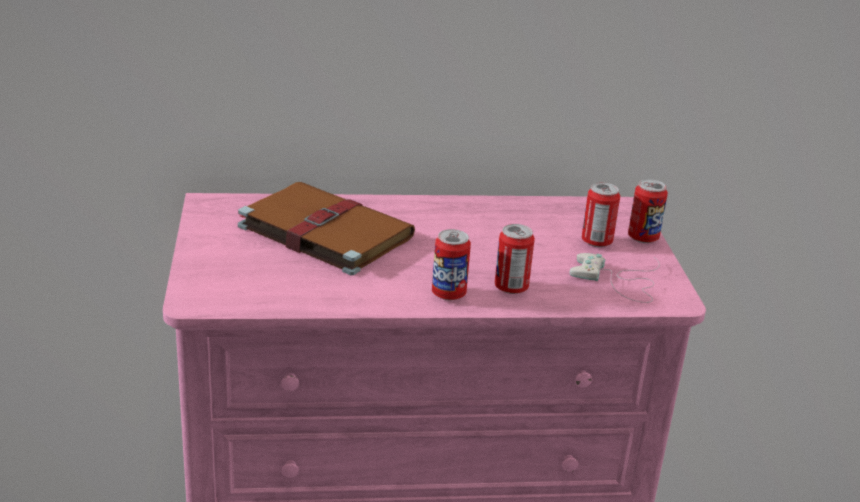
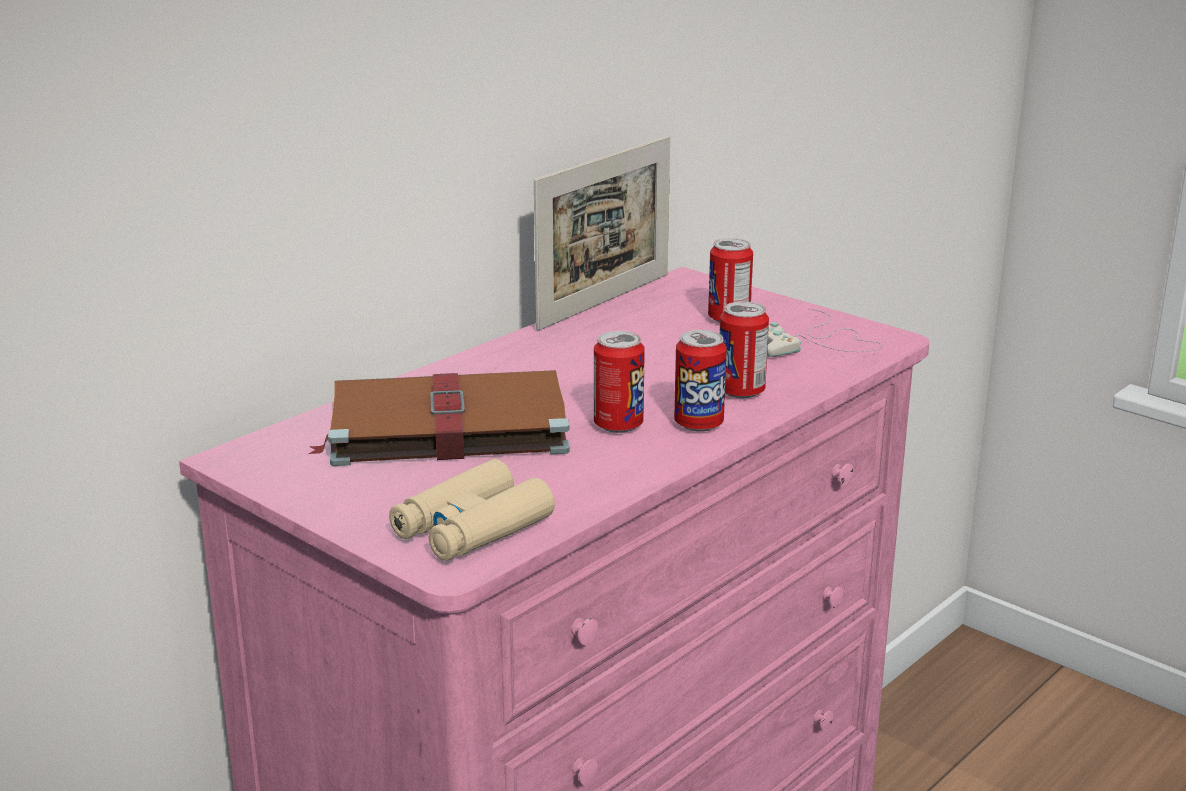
camera: 40 degrees left, 5 degrees down
(235, 289) = (471, 528): none -> beige binoculars
(545, 199) = (604, 301): none -> picture frame
(643, 238) = (759, 299): can -> can (618, 425)

